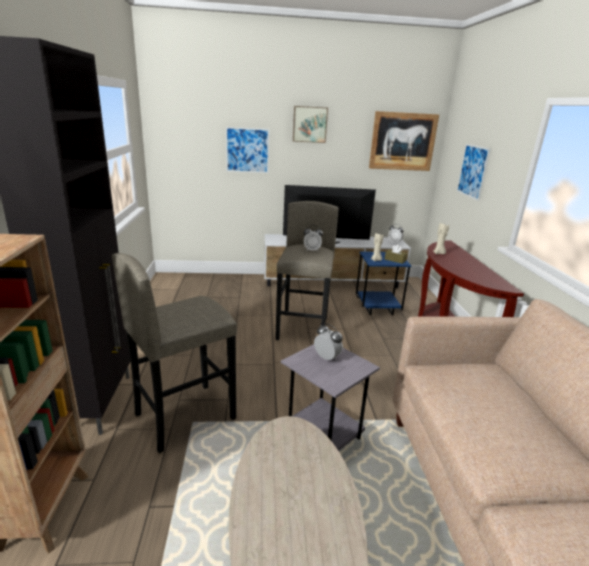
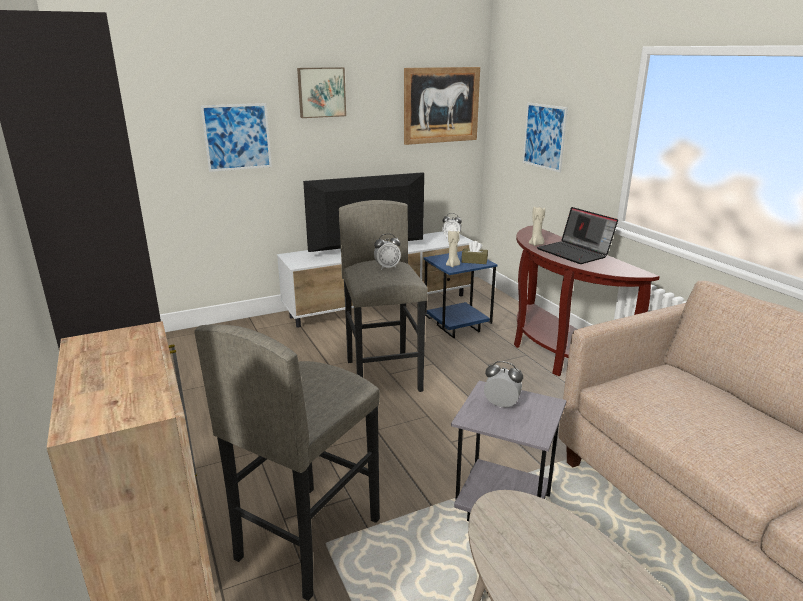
camera: 20 degrees left, 0 degrees up
(465, 264) = (575, 253): none -> laptop

